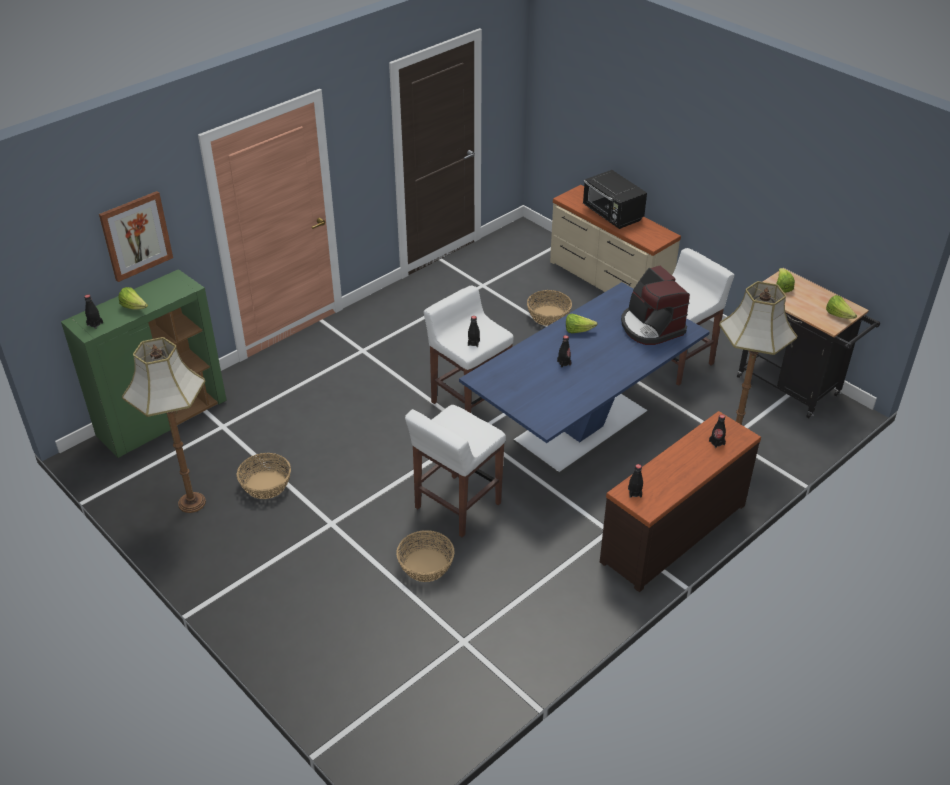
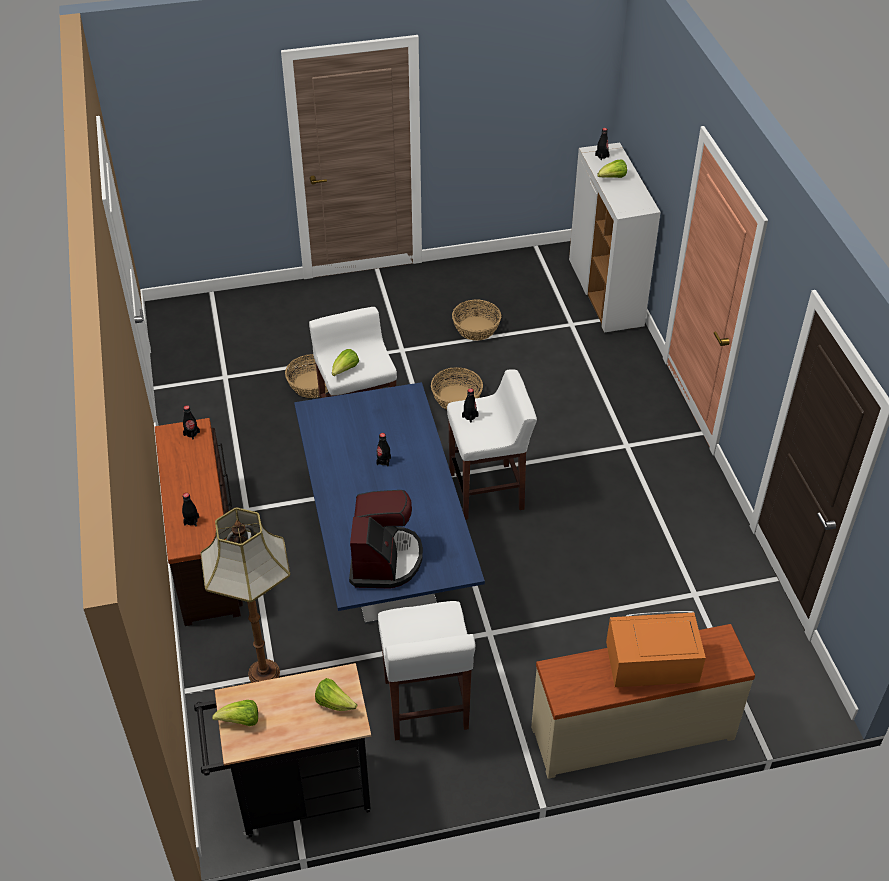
camera: 120 degrees right, 5 degrees up
(136, 235) = (659, 147): picture -> none
(163, 419) = (606, 294): green cabinet -> white cabinet
(190, 503) = (487, 286): floor lamp -> none
(549, 316) = (592, 628): basket -> basket (456, 398)
(578, 331) = (425, 496): lettuce -> lettuce (345, 370)
(612, 215) = (649, 666): black microwave -> orange microwave
(651, 327) = (384, 560): coffee machine -> coffee machine turned 90 degrees clockwise

